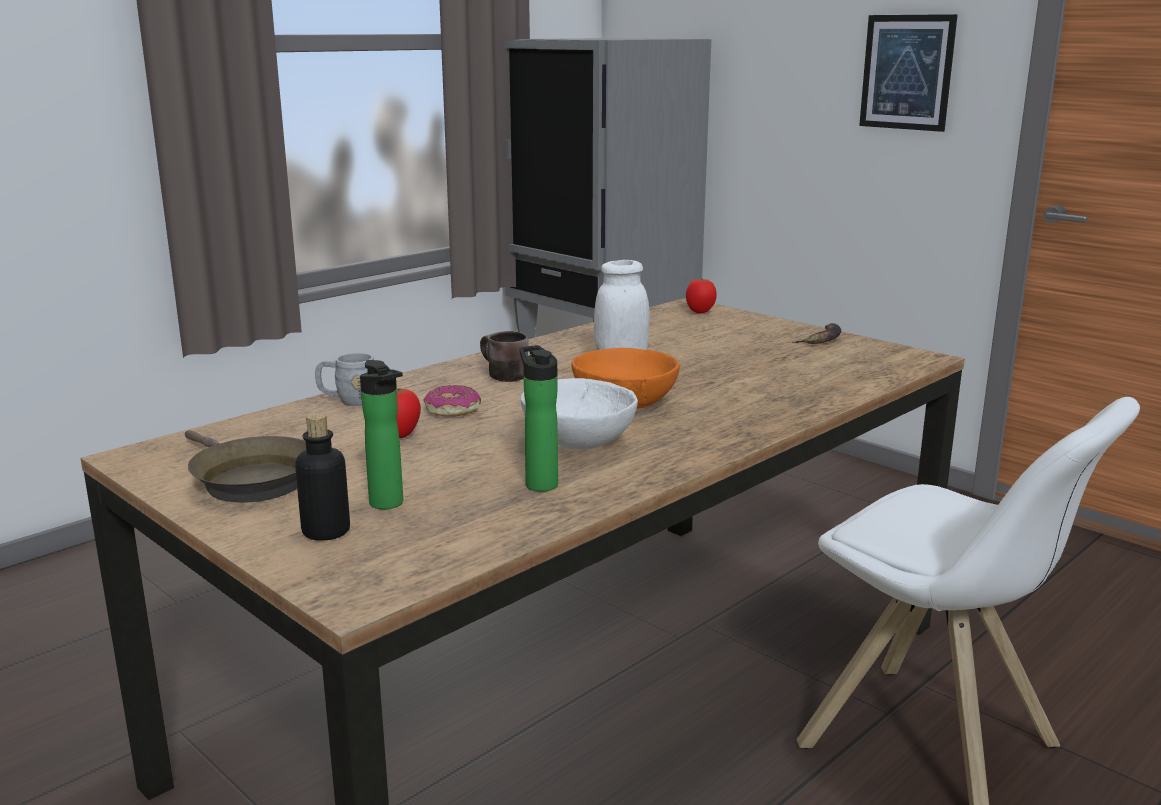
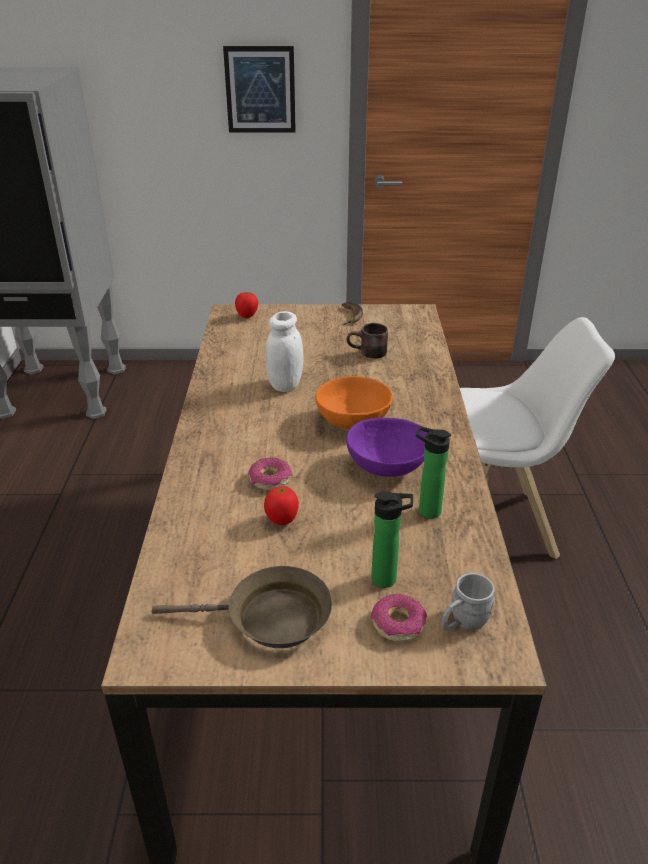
camera: 45 degrees left, 15 degrees up
(326, 531) = (398, 624): bottle -> donut
(348, 400) = (185, 508): grey mug -> grey mug (463, 622)
(500, 376) = (238, 432): brown mug -> brown mug (368, 354)
(577, 442) = (385, 467): white bowl -> purple bowl

